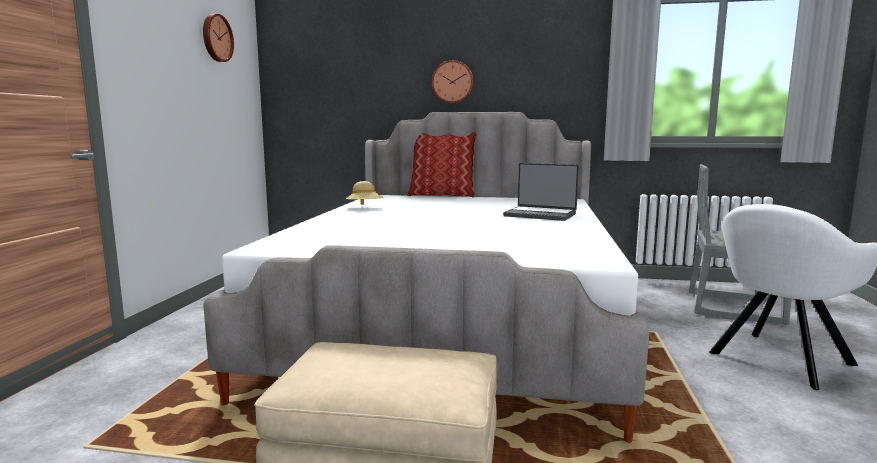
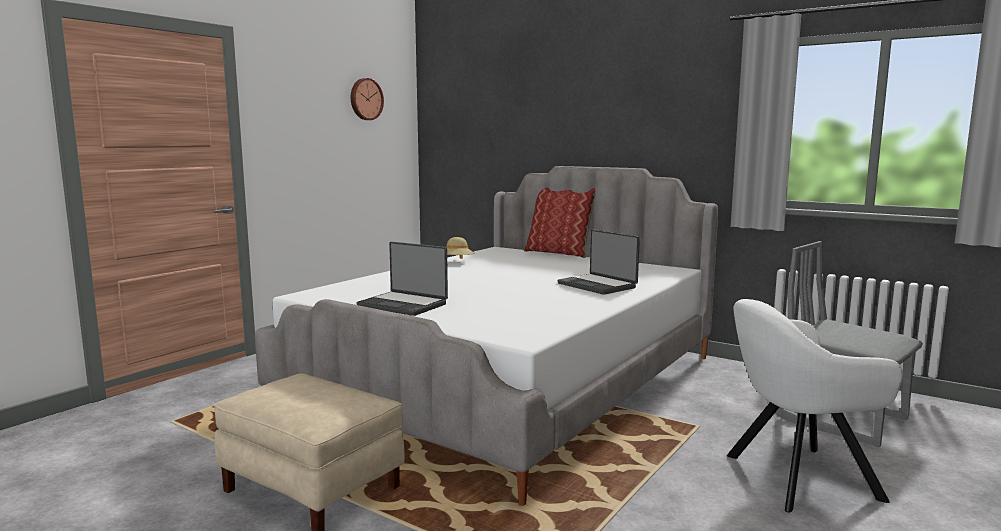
camera: 25 degrees right, 0 degrees up
(403, 246) = (404, 305): none -> laptop
(453, 82) = (582, 134): wall clock -> none

